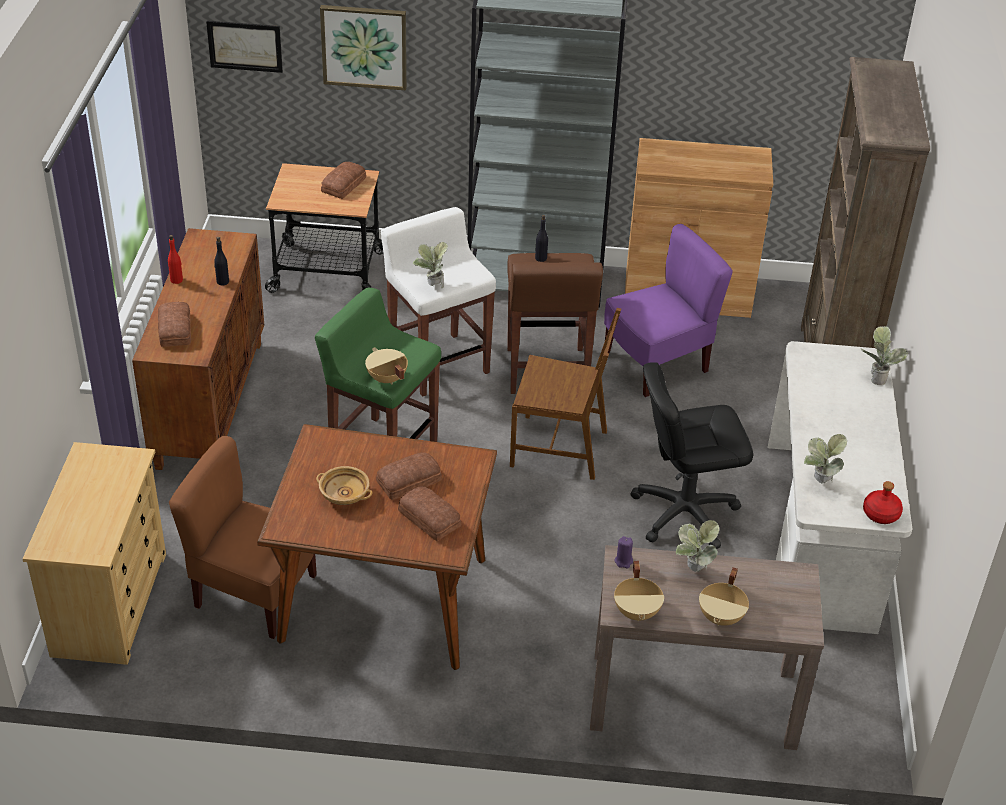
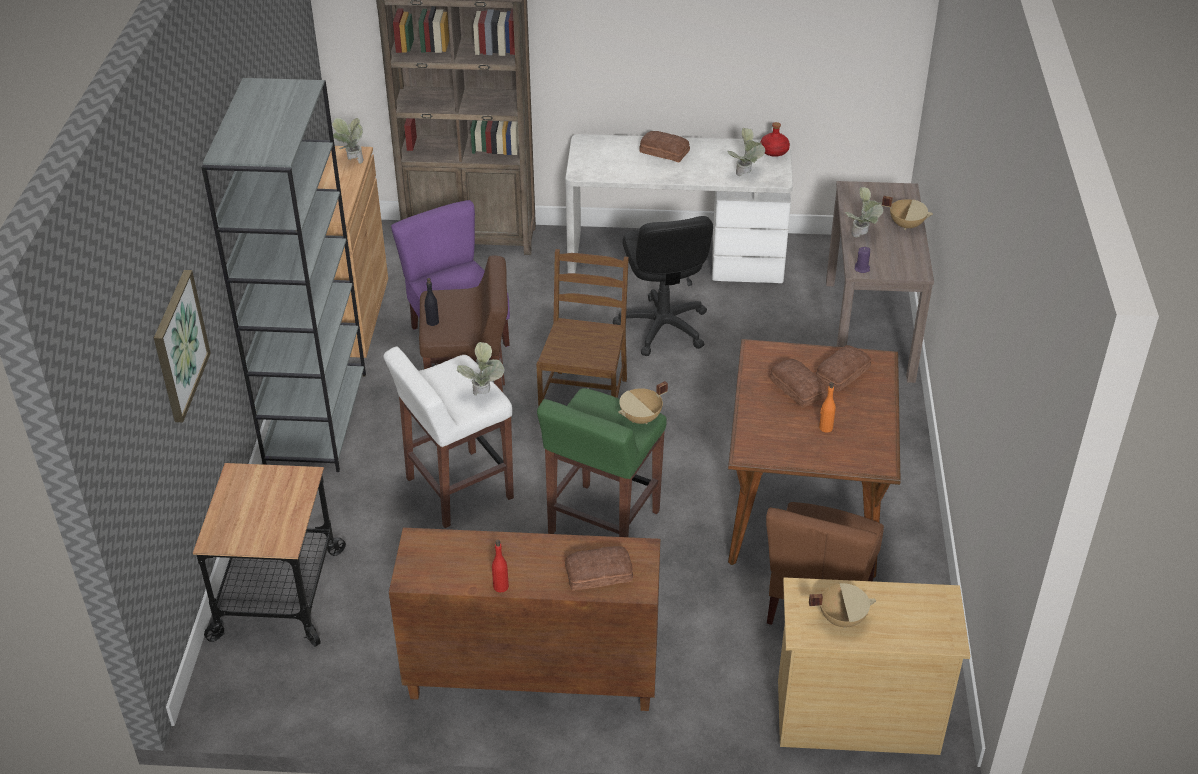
camera: 90 degrees left, 0 degrees up
(222, 281) = (502, 545): black bottle -> none
(245, 46) = (136, 463): picture -> none
(344, 495) = (825, 428): beige bowl -> orange bottle
(345, 185) = (254, 490): bread -> bread (664, 151)
(637, 612) = (914, 263): beige cooking pot -> beige cooking pot (841, 618)
(877, 376) = (610, 140): potted plant -> potted plant (351, 161)

